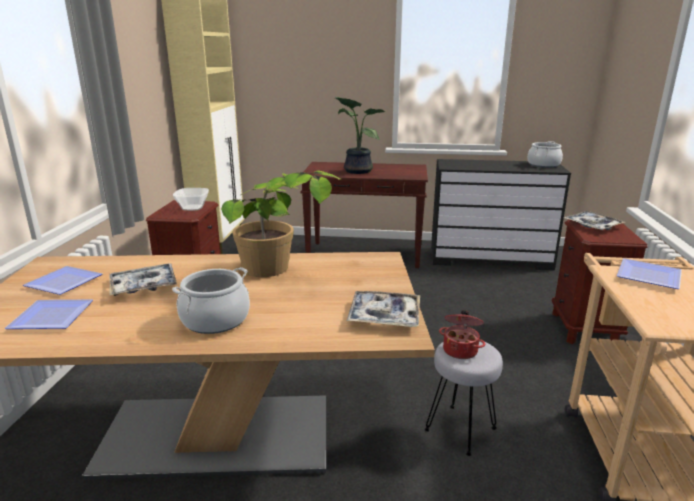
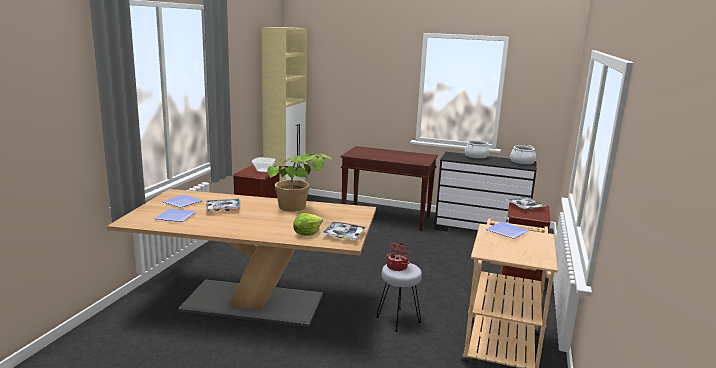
camera: 10 degrees right, 5 degrees down
(215, 320) = (255, 227): cooking pot -> cooking pot (476, 157)
(317, 323) = (307, 234): none -> lettuce
(356, 171) = (382, 155): potted plant -> none

